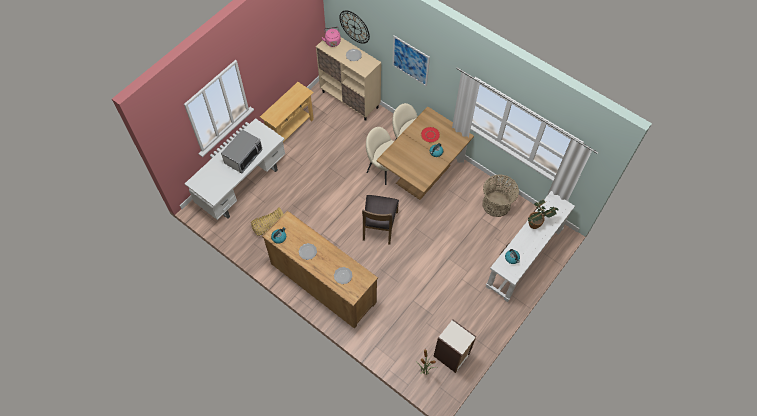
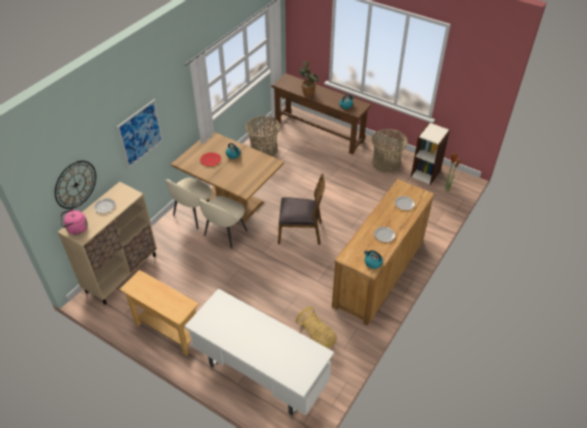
camera: 95 degrees left, 15 degrees down
(243, 157) = (251, 329): microwave -> none
(470, 318) = (386, 163): none -> basket
(524, 258) = (318, 132): white console table -> brown console table

